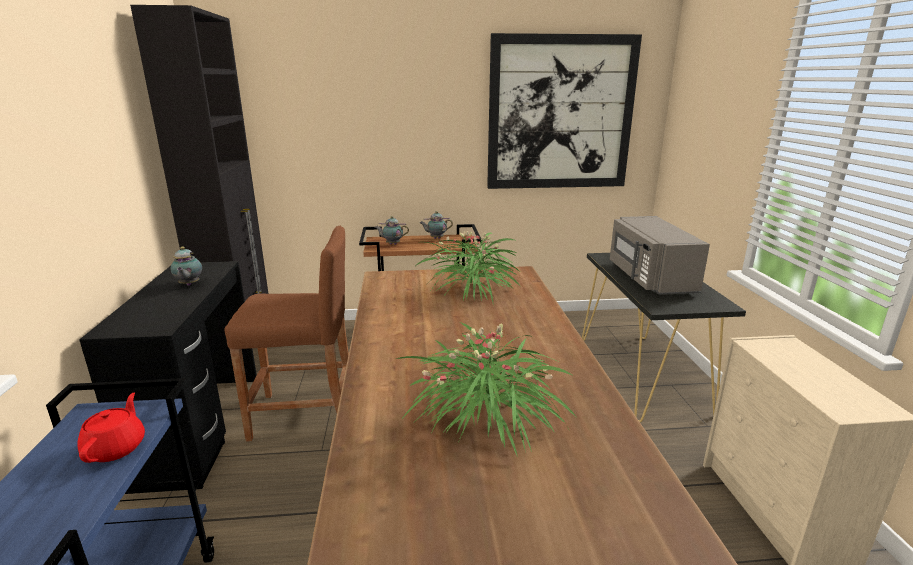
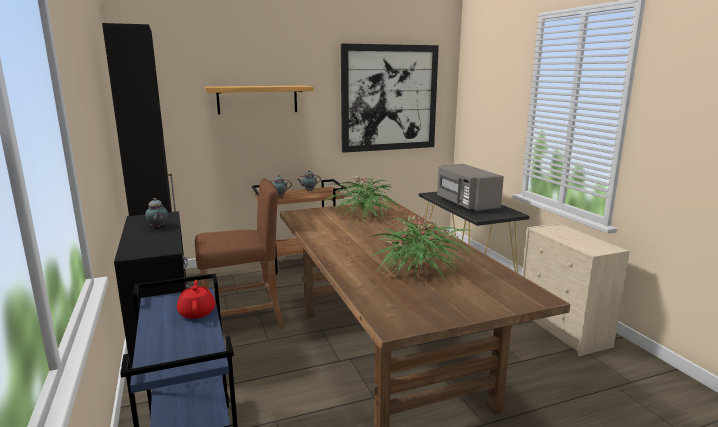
camera: 15 degrees left, 5 degrees down
(372, 113) = (257, 99): none -> shelf

